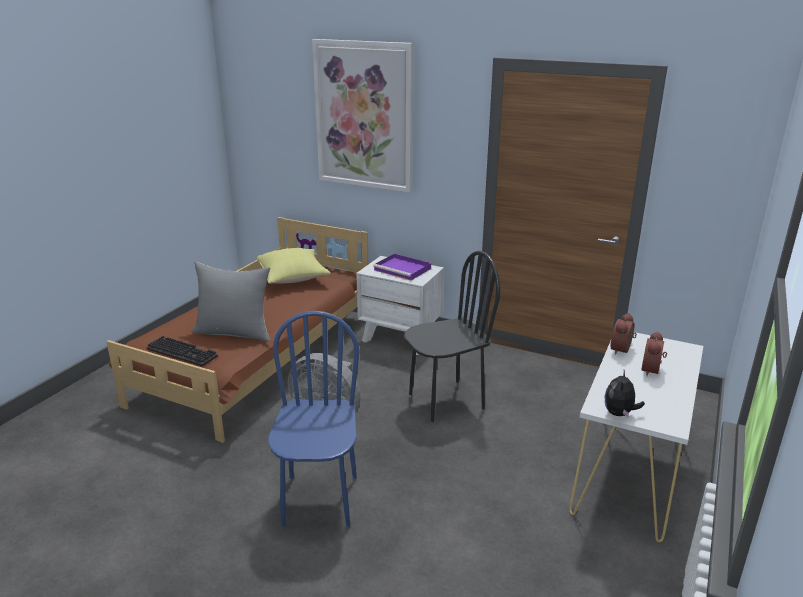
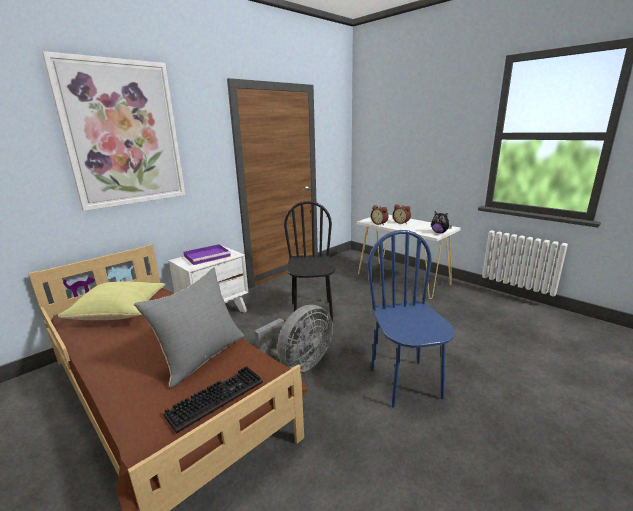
camera: 70 degrees left, 5 degrees down
(319, 500) = (406, 383): blue chair -> blue chair turned 60 degrees clockwise

